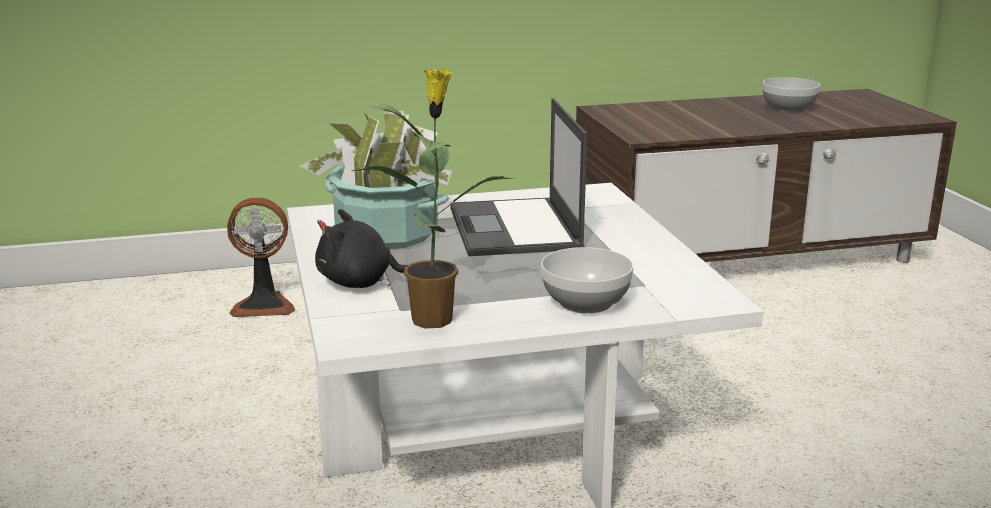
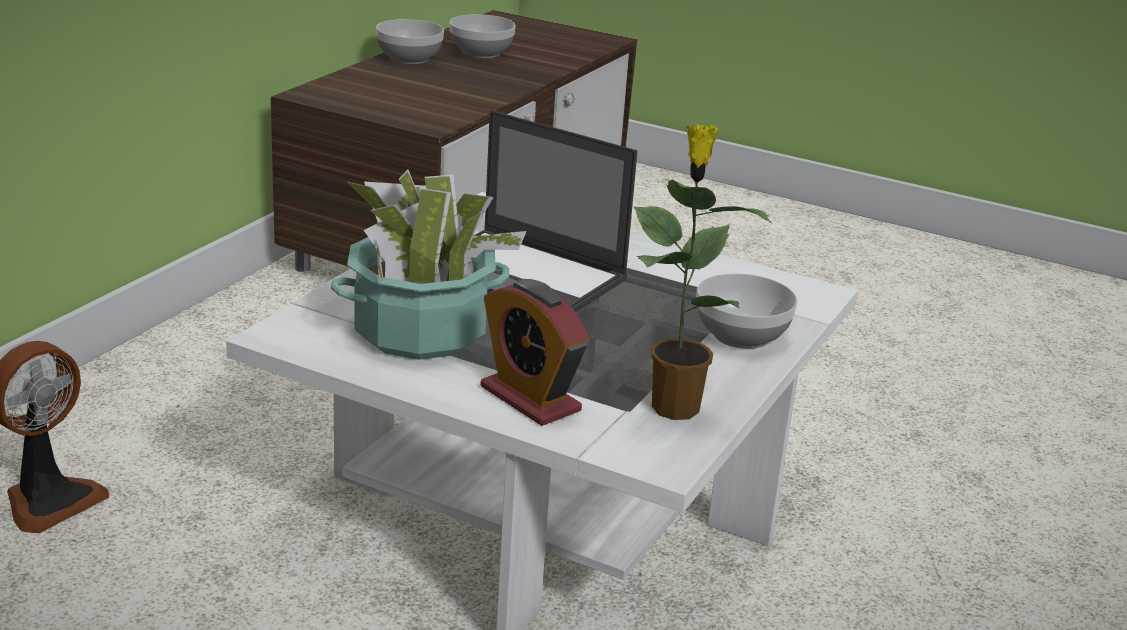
camera: 50 degrees left, 5 degrees up
(361, 283) = (530, 399): black plush toy -> alarm clock
(723, 103) = (410, 58): none -> bowl

